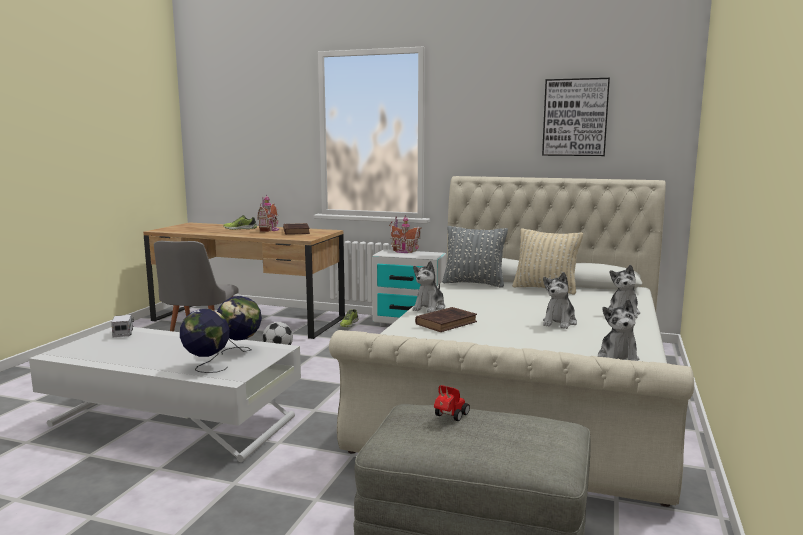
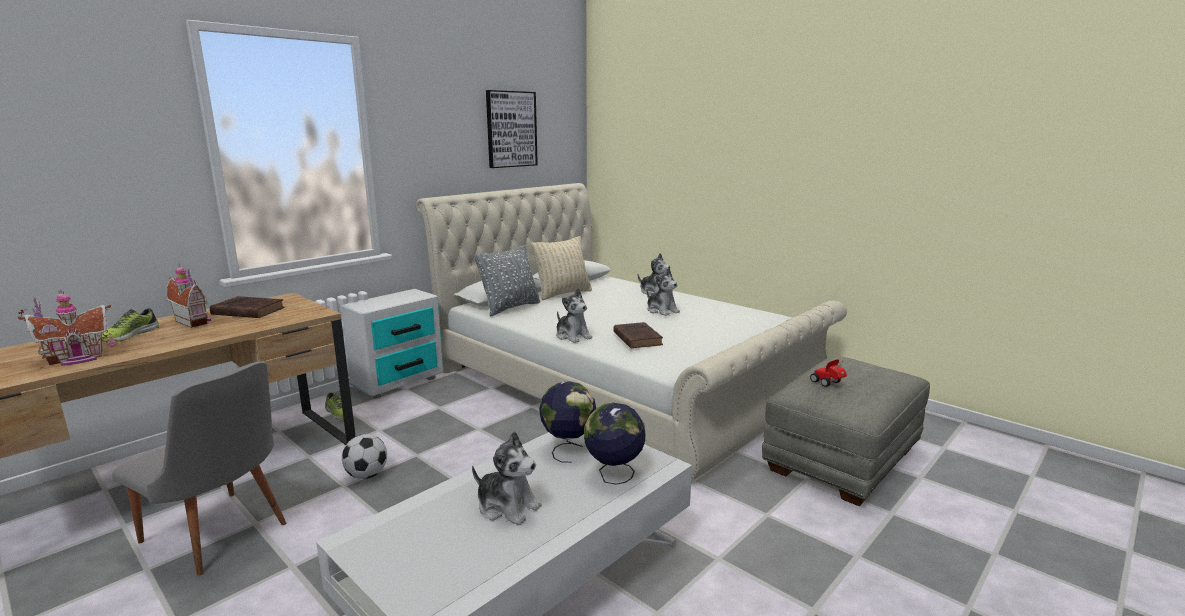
camera: 65 degrees left, 5 degrees up
(123, 333) = (383, 535): toy truck -> none
(404, 251) = (376, 299): toy house -> toy house (77, 359)
(618, 359) = (754, 316): plush toy -> plush toy (507, 506)

